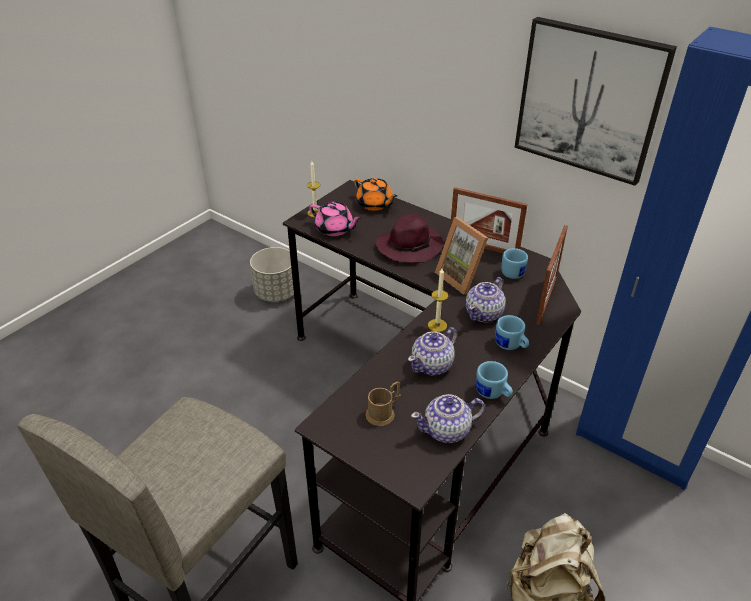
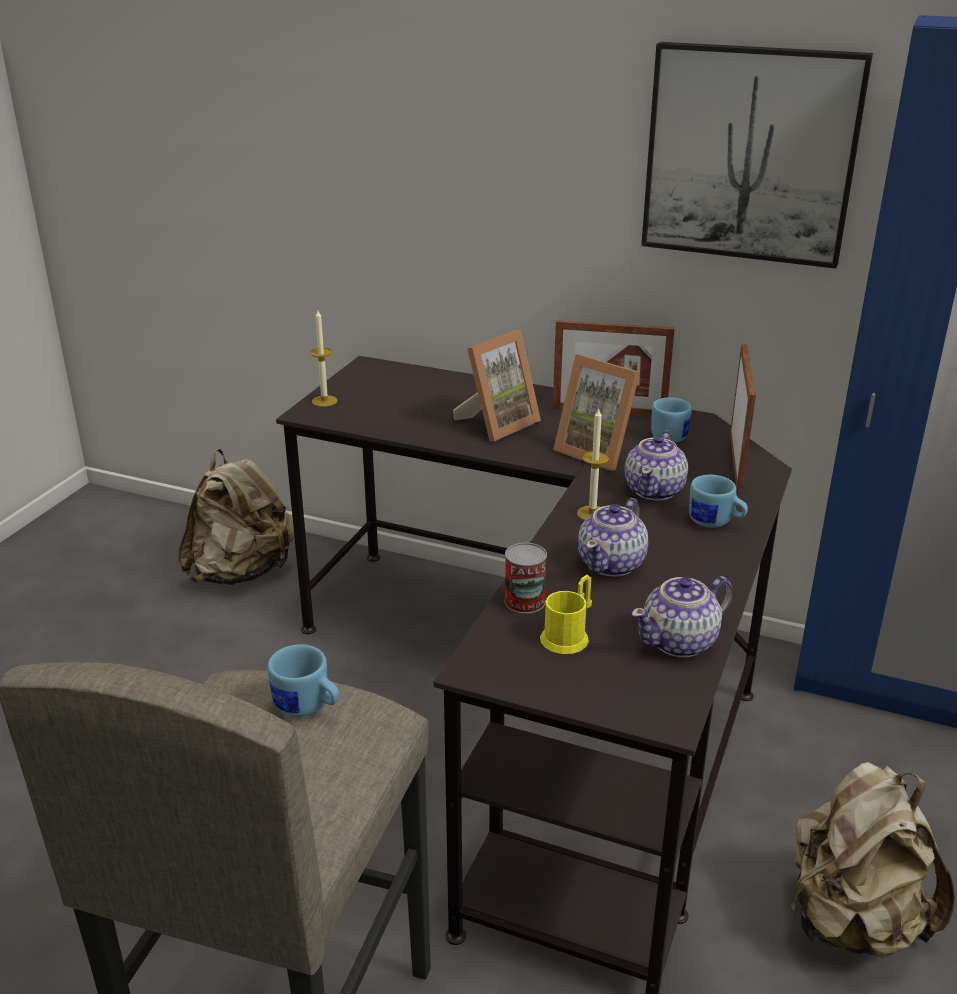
camera: 15 degrees left, 10 degrees down
(276, 293) = (242, 572): grey planter -> beige backpack
(335, 229) = (367, 417): pink teapot -> none
(368, 383) = (524, 601): none -> can
(374, 204) = (415, 381): orange teapot -> none
(384, 412) = (569, 635): brown mug -> yellow mug
(410, 246) = (497, 424): purple hat -> picture frame
(493, 394) = (723, 584): blue mug -> blue mug (308, 708)

